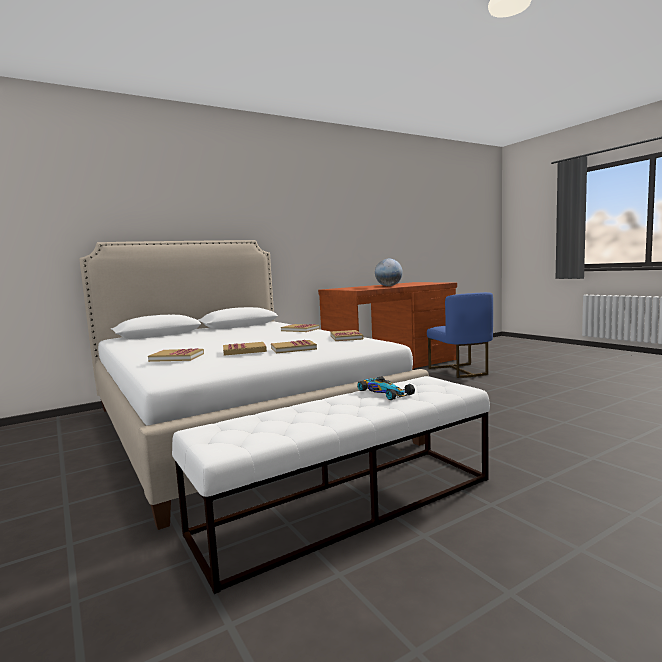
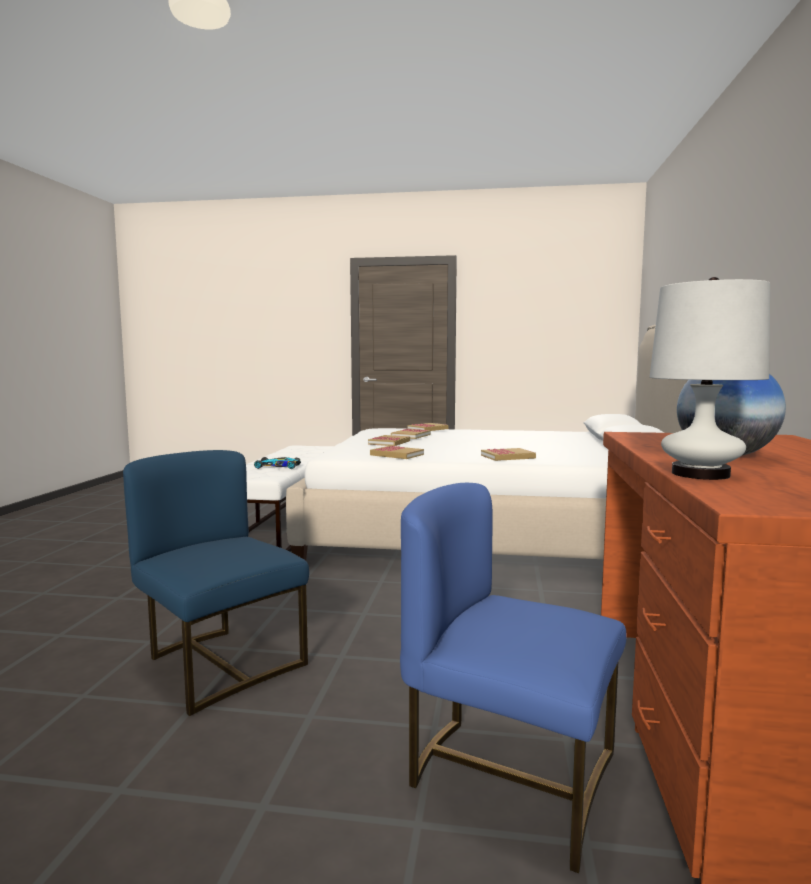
camera: 130 degrees right, 0 degrees up
(423, 284) = (700, 474): none -> white table lamp
(526, 405) = (219, 664): none -> blue chair

